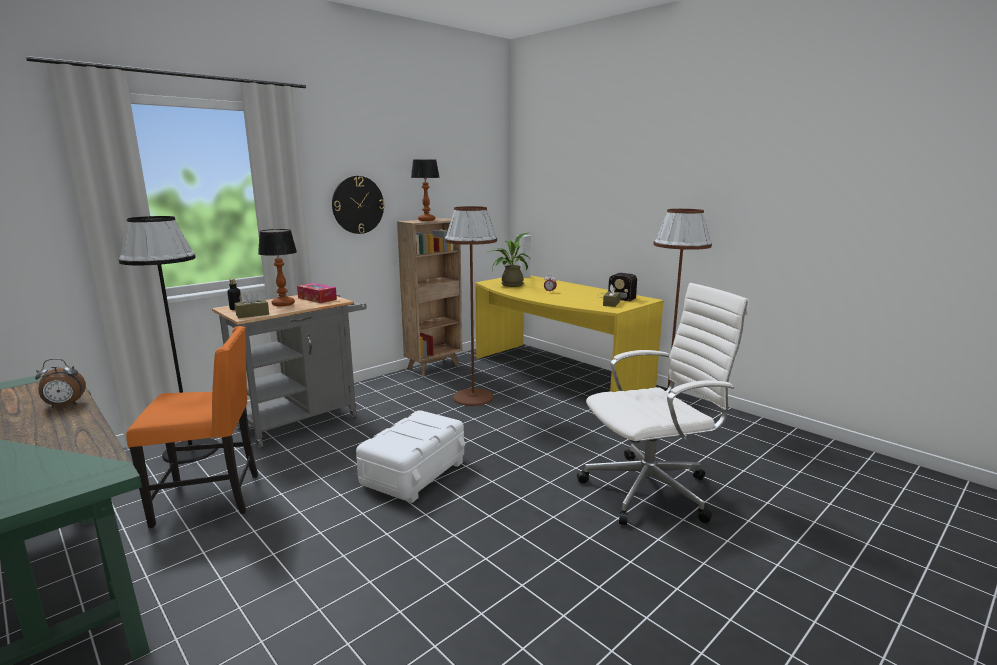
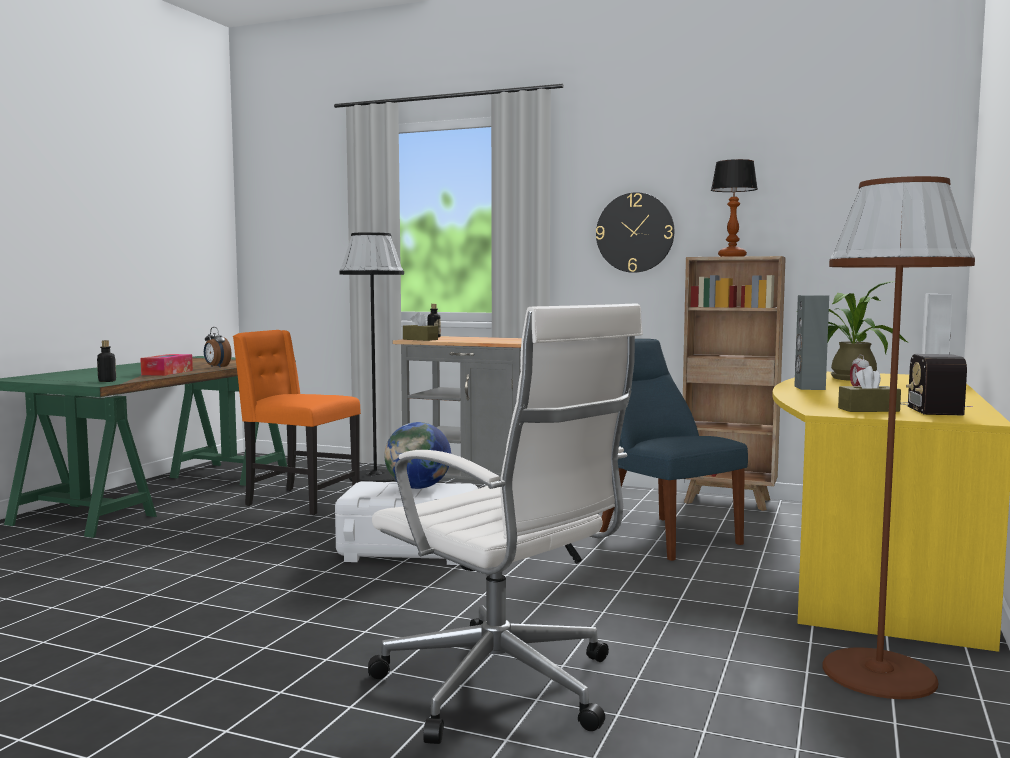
camera: 65 degrees right, 10 degrees down
(86, 470) = (107, 381): none -> bottle
(211, 498) = (300, 501): orange chair -> orange chair turned 150 degrees clockwise
(284, 304) = (472, 339): table lamp -> none
(317, 299) = (511, 340): tissue box -> tissue box (167, 372)
(410, 427) = (418, 487): none -> globe
(472, 397) = (663, 536): brown floor lamp -> blue chair
(536, 296) = (809, 388): none -> grey speaker

